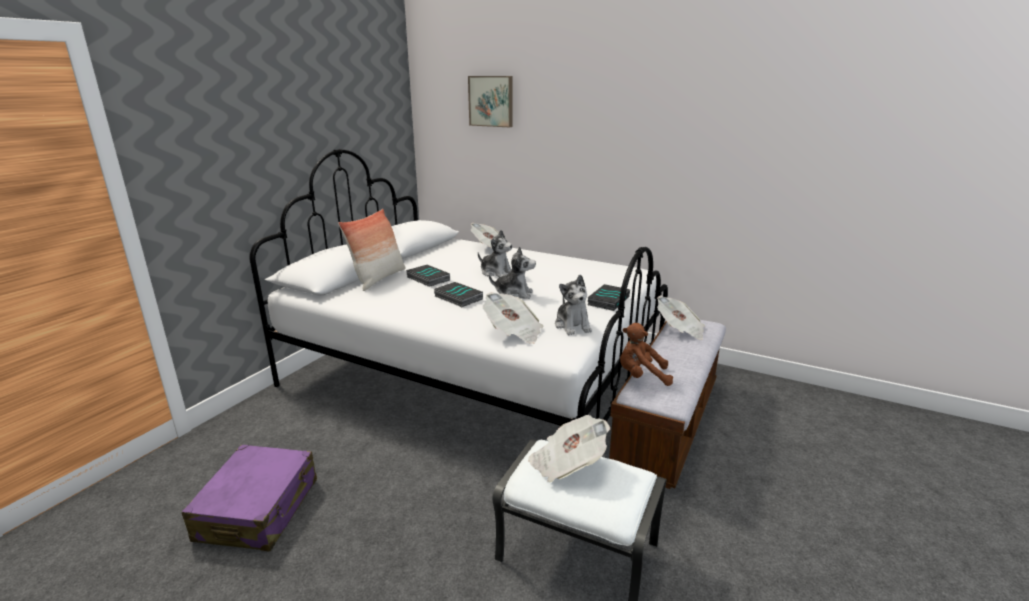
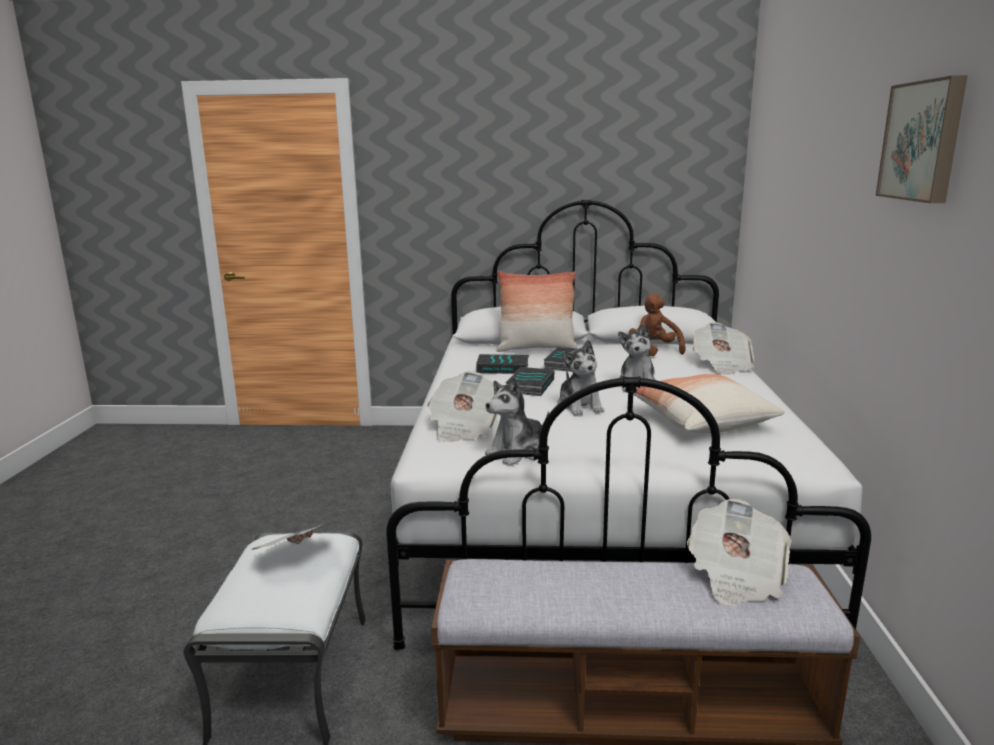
camera: 65 degrees right, 5 degrees down
(259, 510) = (292, 486): purple suitcase -> none
(491, 101) = (790, 145): picture -> picture (924, 141)
(570, 275) = (701, 421): none -> pillow
(607, 300) = (638, 459): book -> book (503, 368)
(641, 376) = (523, 563): brown plush toy -> brown plush toy (654, 350)

